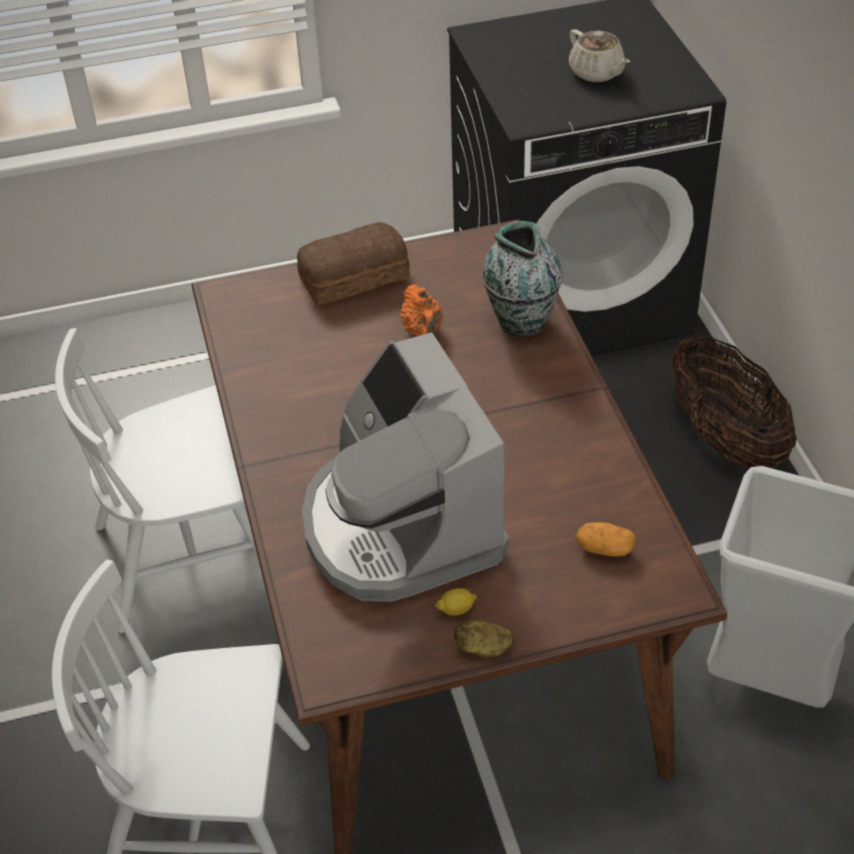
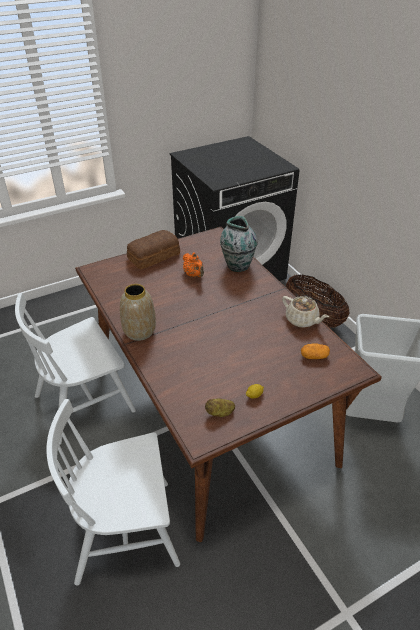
camera: 15 degrees left, 5 degrees down
(278, 444) = (140, 332): none -> vase
(400, 526) = (213, 361): coffee machine -> none
(484, 648) = (275, 412): potato -> potato (220, 413)
(597, 73) = (241, 164): beige teapot -> beige teapot (302, 320)

